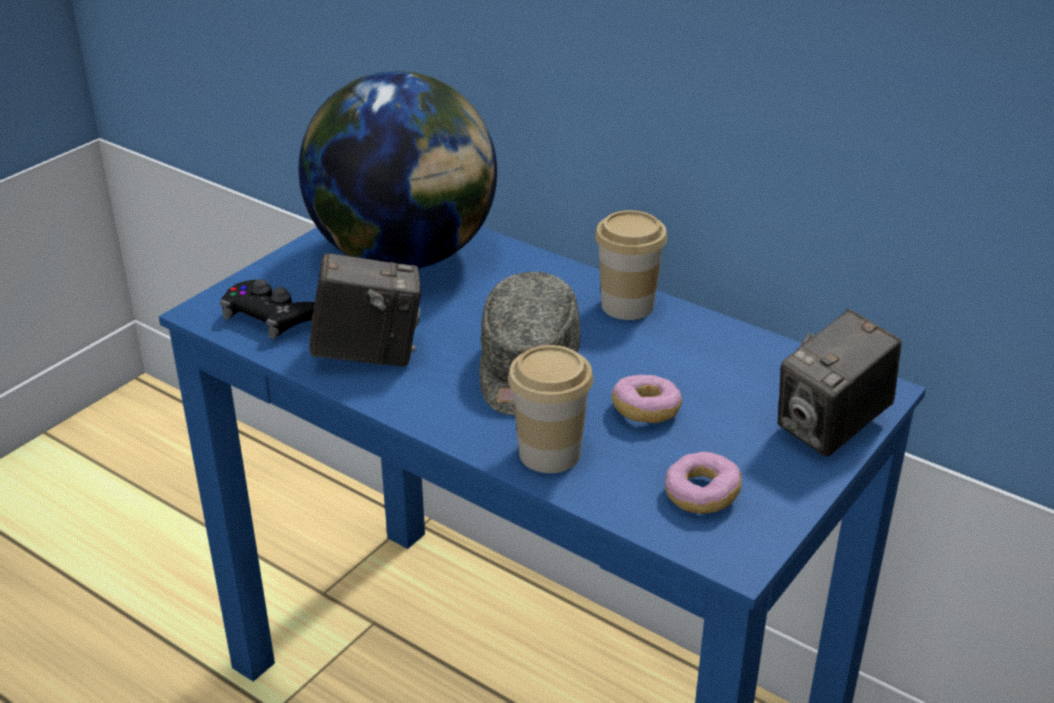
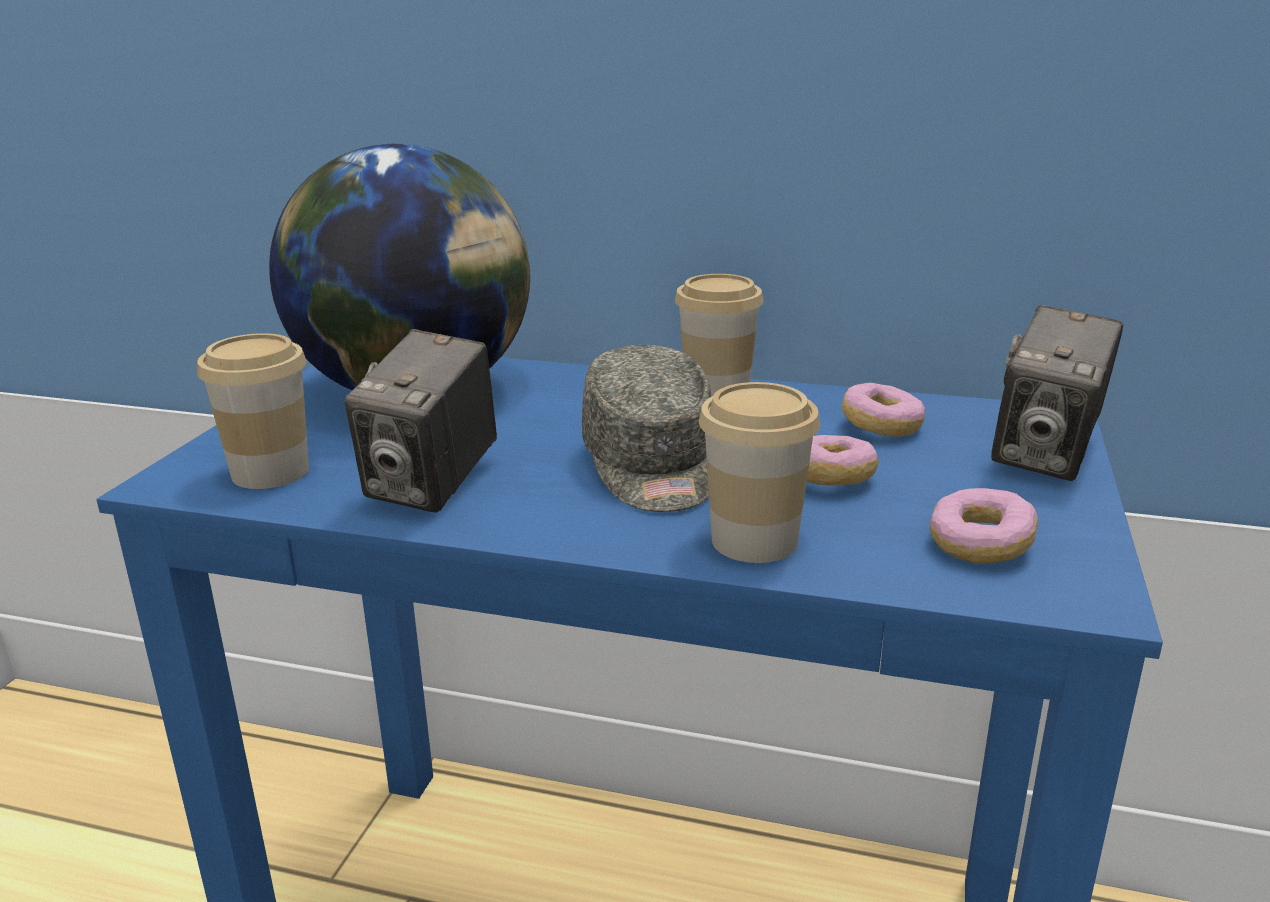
camera: 20 degrees left, 10 degrees down
(271, 317) = (270, 472): black game controller -> cup
(368, 354) = (432, 485): camera -> camera turned 135 degrees clockwise
(728, 370) = (881, 427): none -> donut

